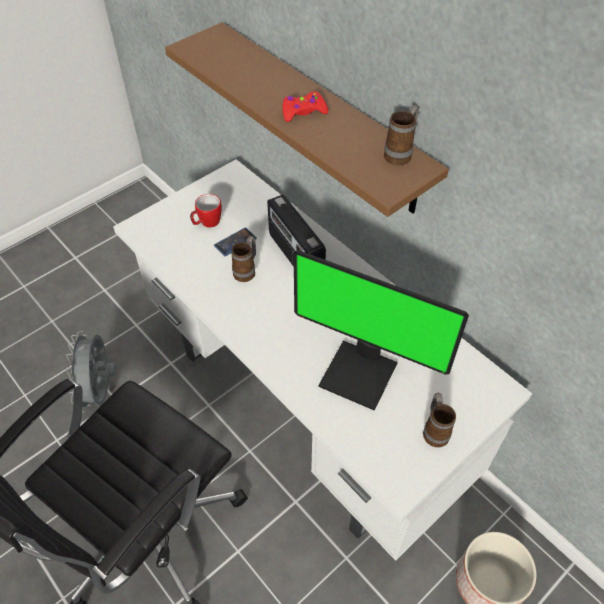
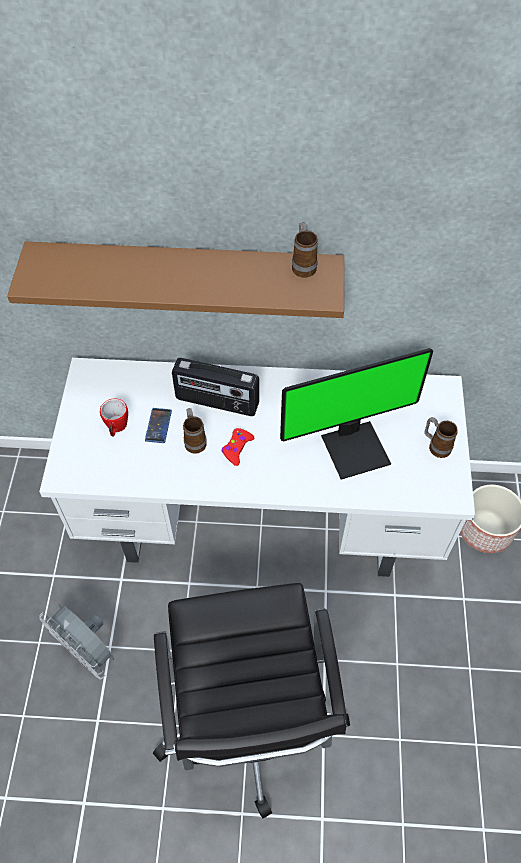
camera: 45 degrees left, 5 degrees up
(303, 112) = (197, 278): red game controller -> red game controller (237, 448)

